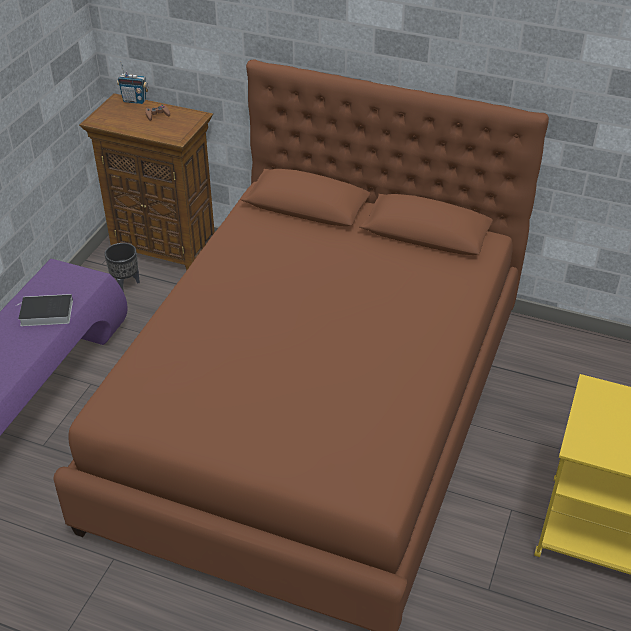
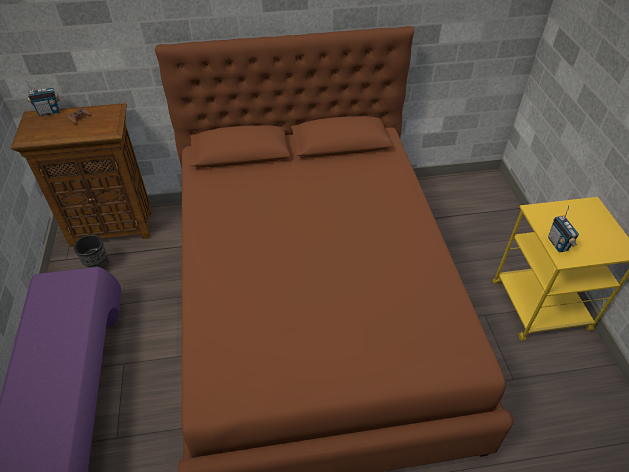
camera: 30 degrees left, 5 degrees up
(45, 313) = (62, 325): book -> none
(585, 431) = (558, 244): none -> radio

